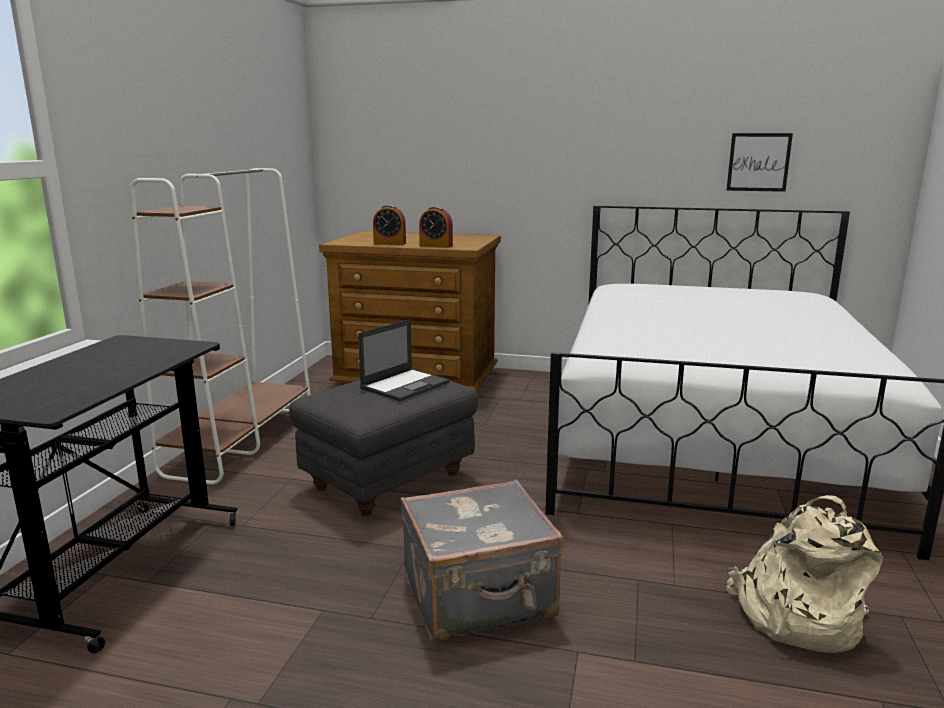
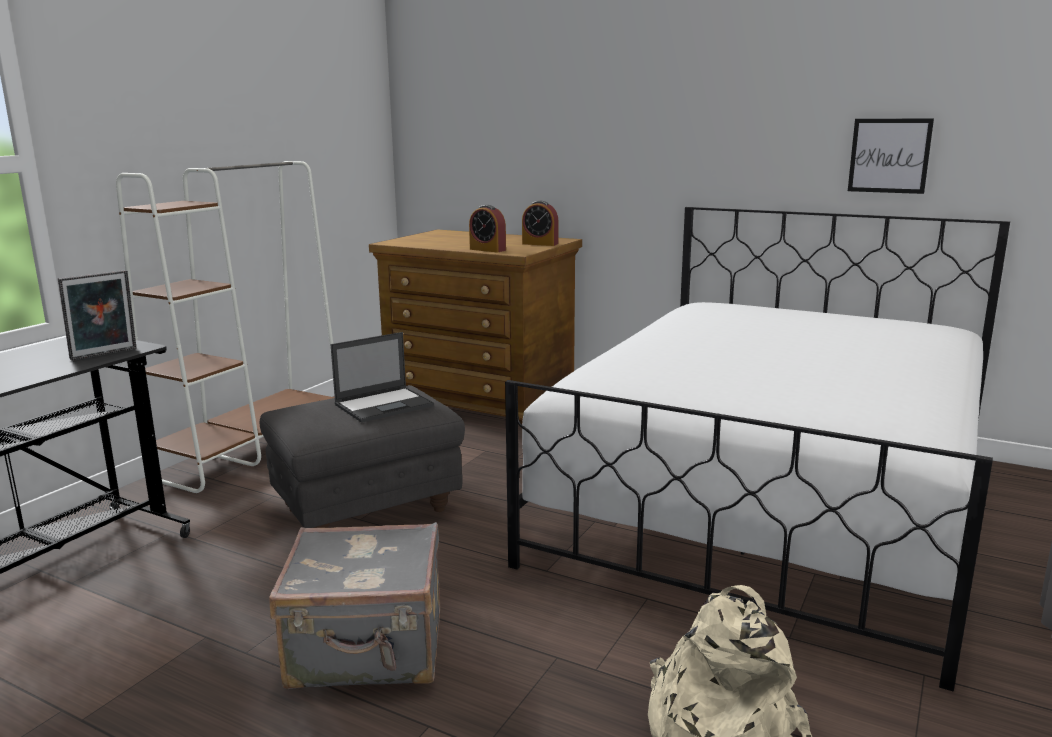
camera: 15 degrees right, 0 degrees up
(168, 354) = (105, 354): none -> picture frame
(389, 243) = (443, 245): alarm clock -> alarm clock (540, 244)

